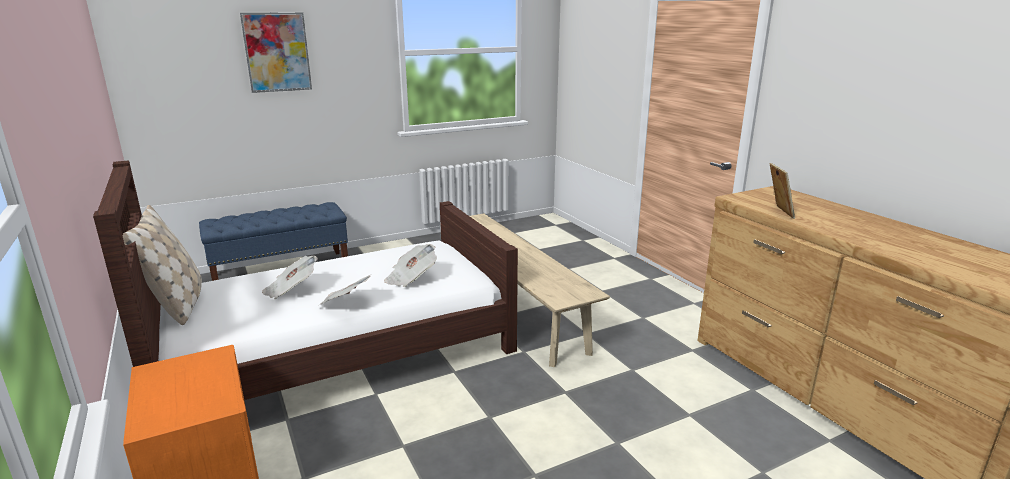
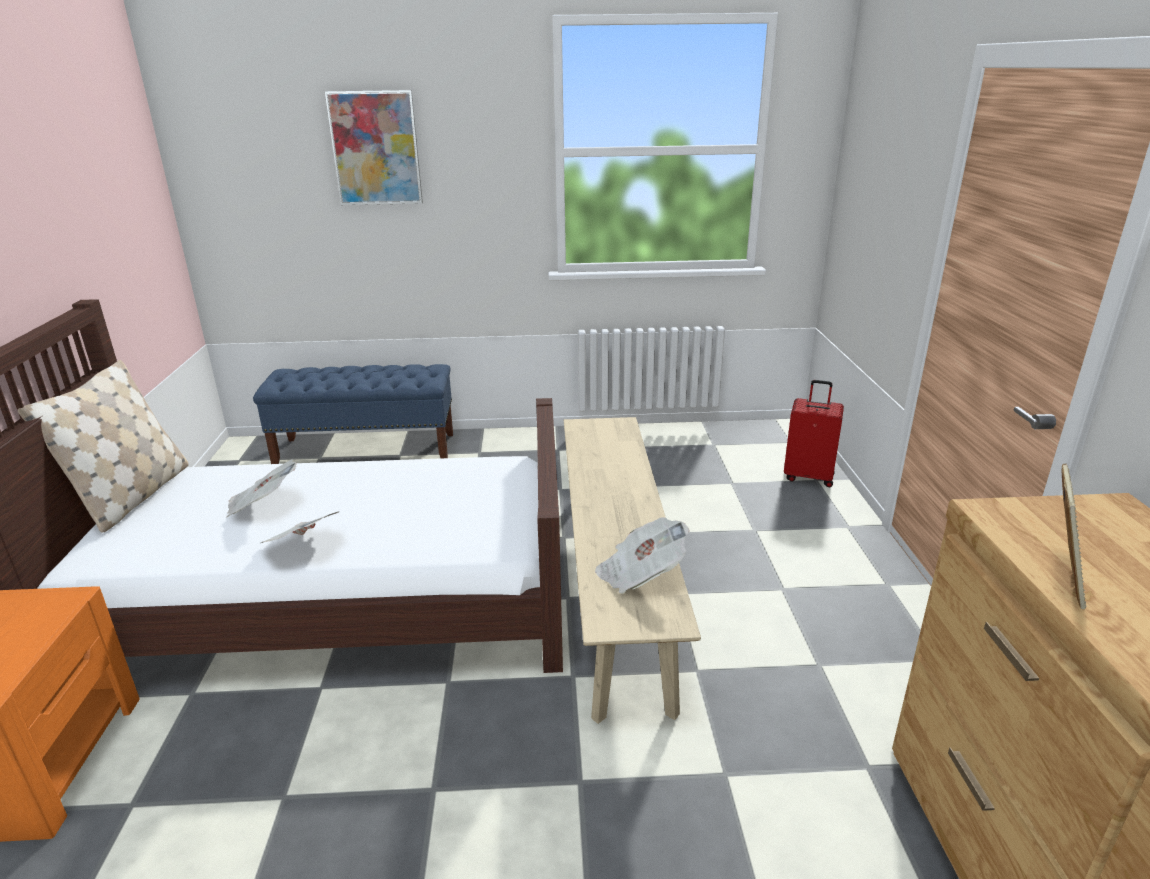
camera: 25 degrees right, 5 degrees up
(411, 278) = (423, 521): newspaper -> newspaper (640, 574)
(577, 239) = (809, 476): none -> red suitcase

